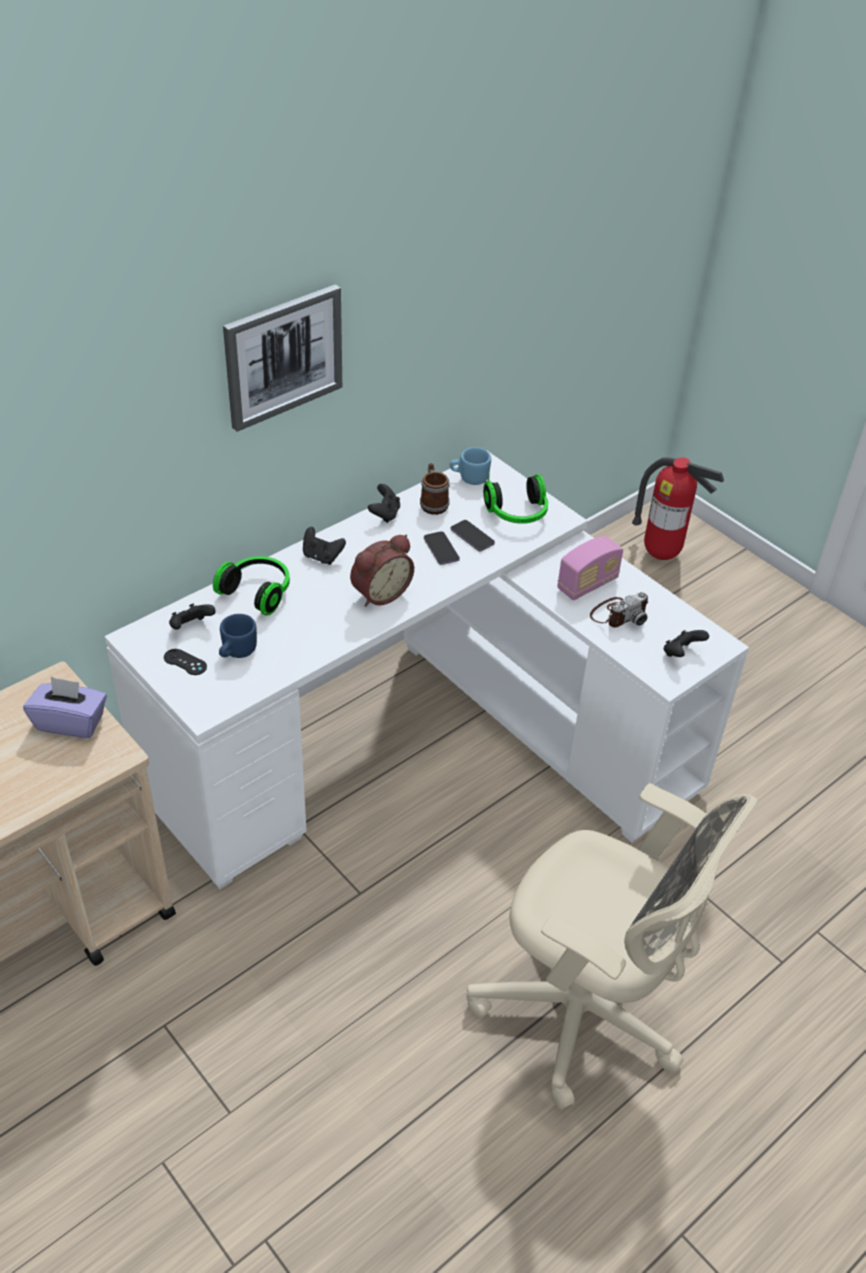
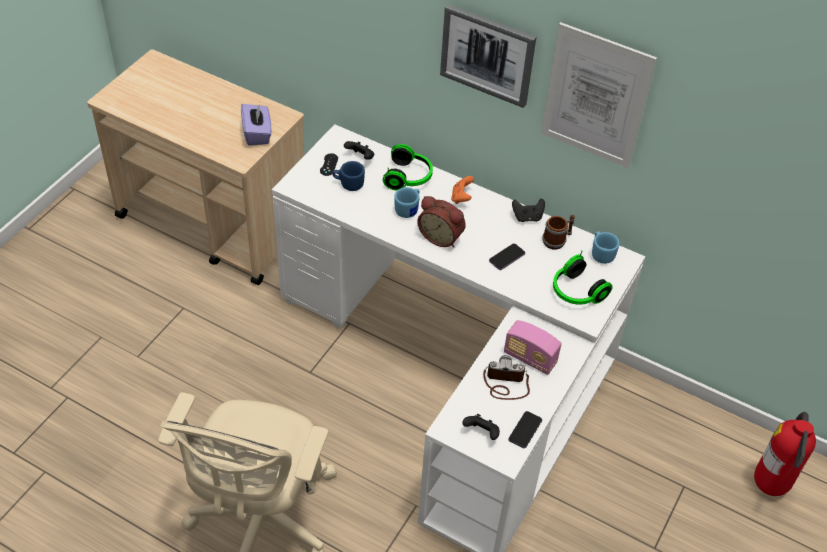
camera: 70 degrees right, 5 degrees up
(316, 608) = (408, 209): none -> blue mug
(322, 557) = (461, 197): black game controller -> orange game controller
(408, 307) = (596, 96): none -> picture
(472, 537) = (531, 271): phone -> phone (525, 430)
(618, 614) = (505, 384): camera -> camera turned 150 degrees clockwise

